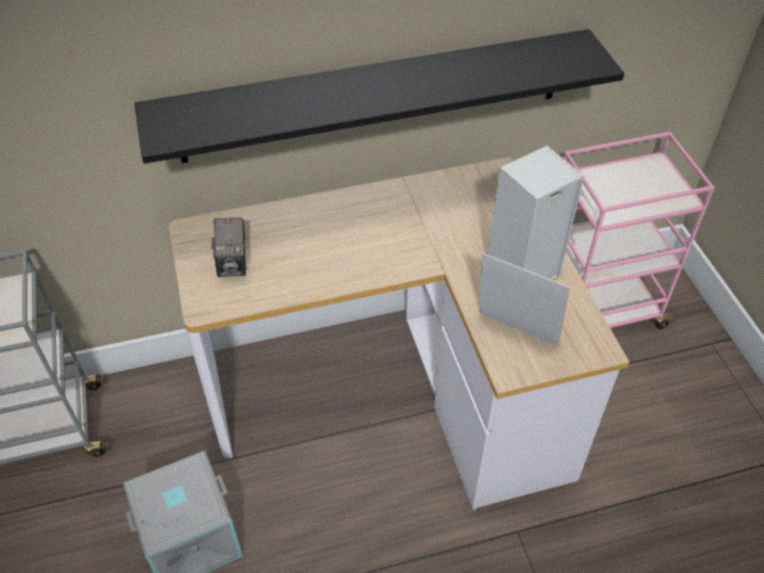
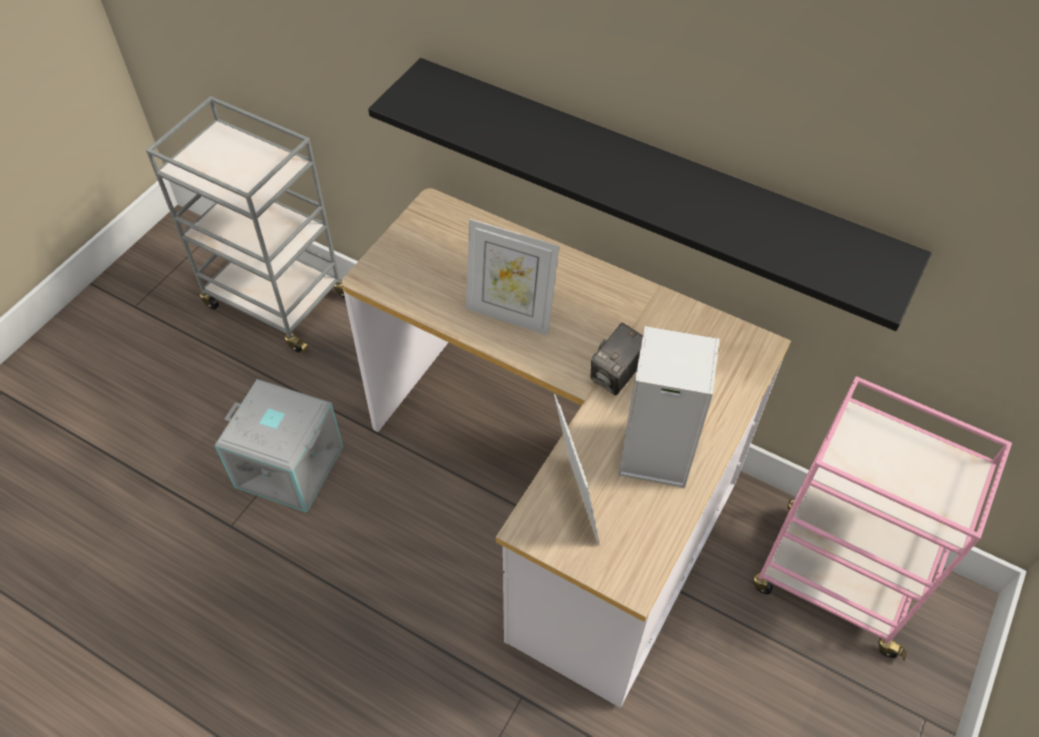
camera: 45 degrees right, 5 degrees up
(233, 263) = (430, 258): camera -> camera (616, 376)
(334, 259) = (510, 315): none -> picture frame

